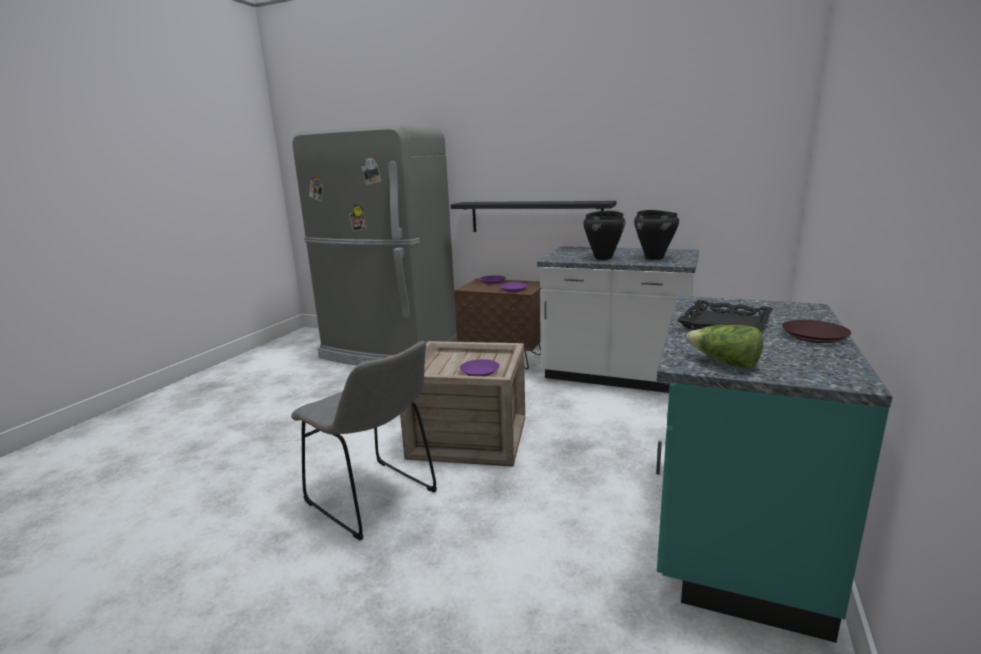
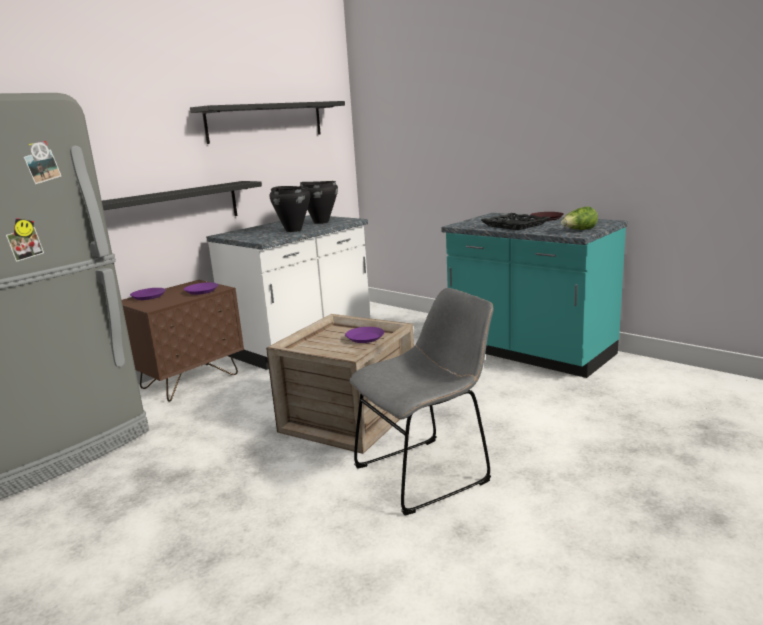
camera: 70 degrees left, 0 degrees up
(658, 141) = (266, 122): none -> black shelf

